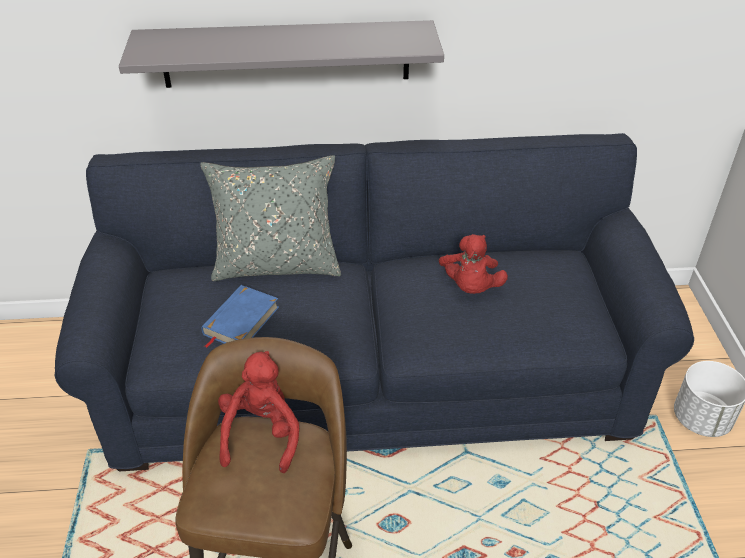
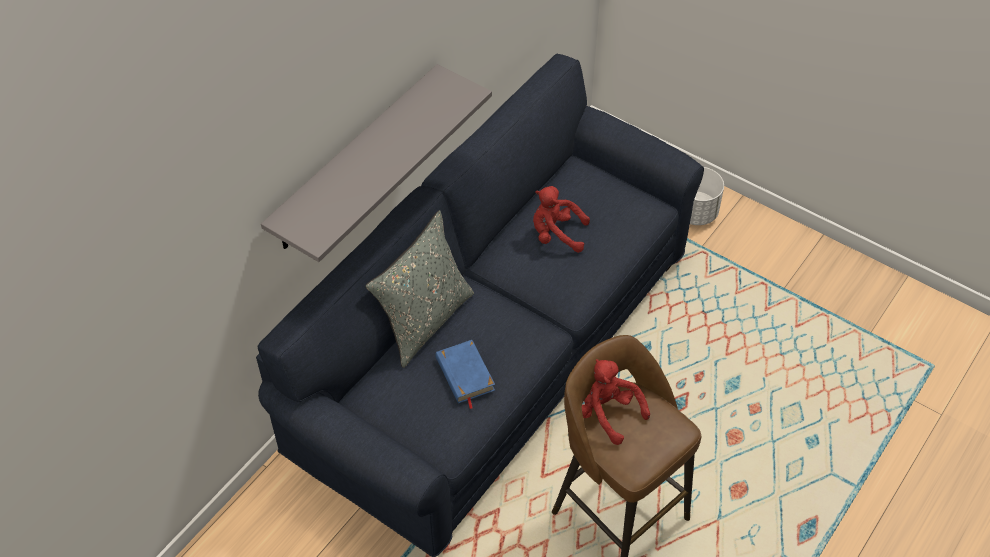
camera: 50 degrees left, 10 degrees up
(470, 287) = (556, 234): red plush toy -> red plush toy turned 150 degrees clockwise

